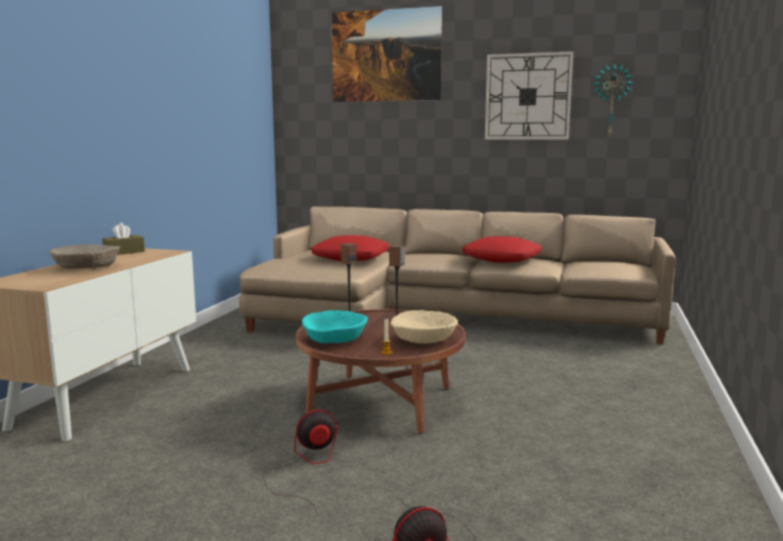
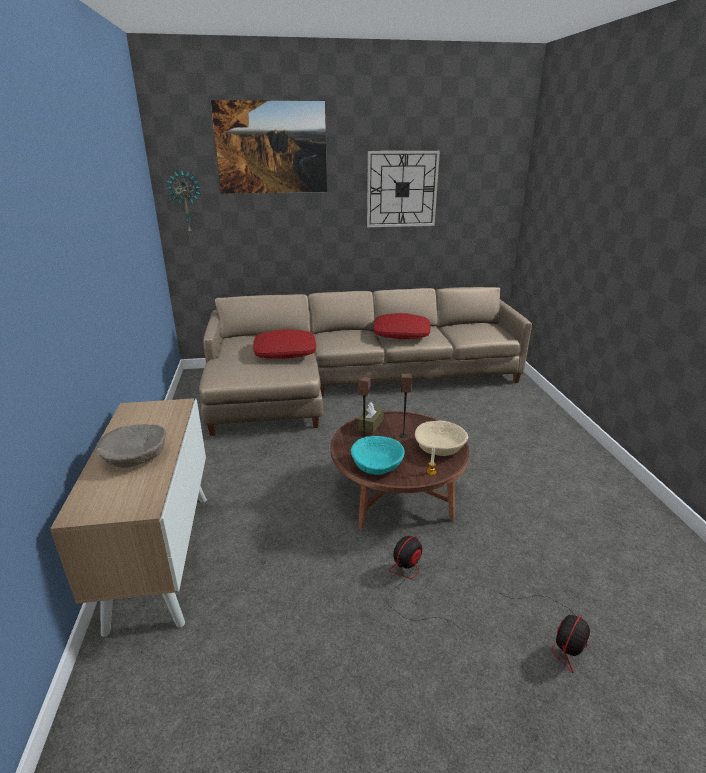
camera: 25 degrees left, 15 degrees up
(124, 252) = (131, 415): brown tissue box -> brown tissue box (371, 424)
(612, 100) = (466, 192): wall clock -> wall clock (186, 202)

